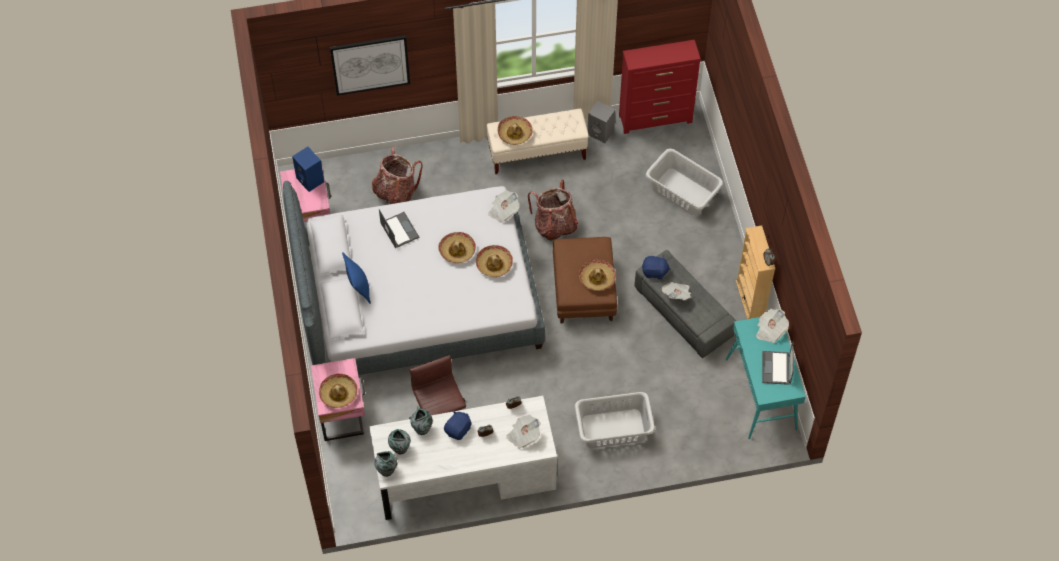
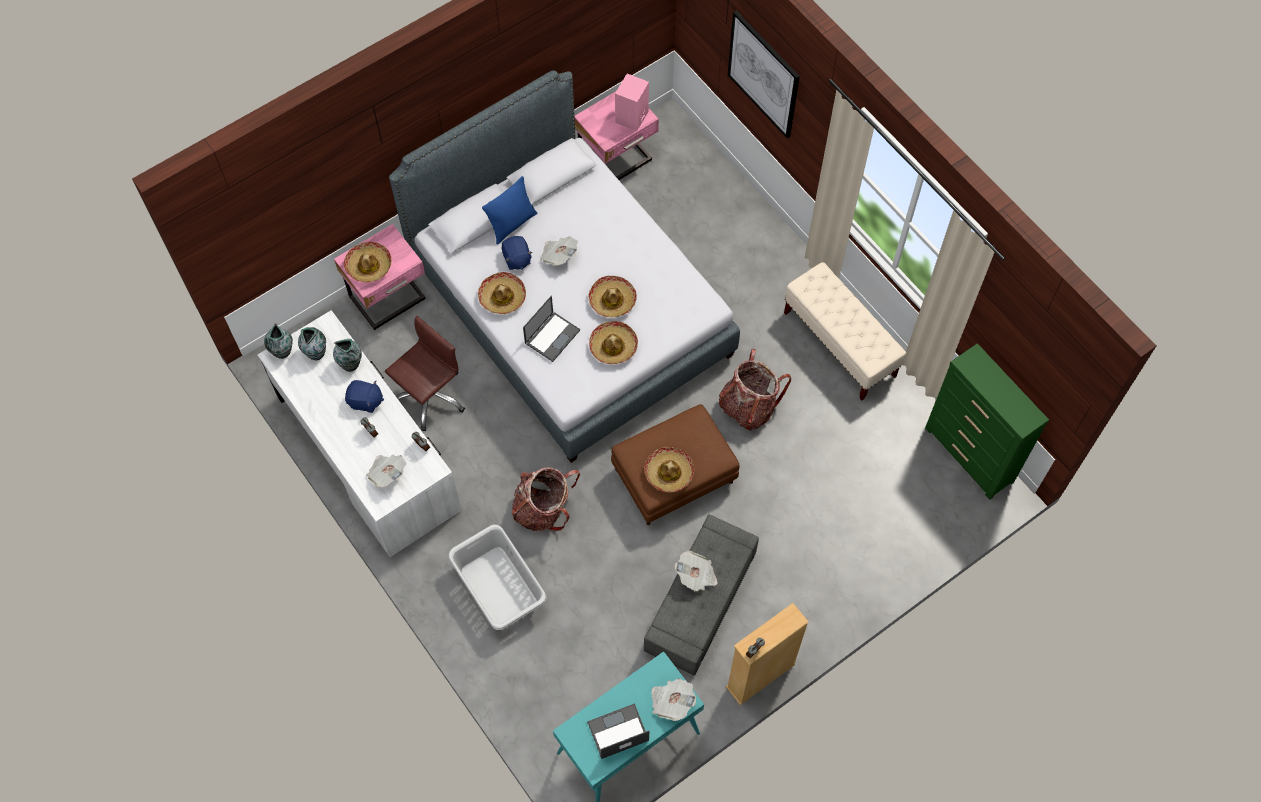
camera: 65 degrees right, 5 degrees up
(311, 180) = (632, 118): blue speaker -> pink speaker
(395, 192) = (702, 224): backpack -> backpack (543, 509)
(399, 230) = (609, 230): laptop -> laptop (552, 336)
(503, 211) = (693, 325): newspaper -> newspaper (559, 255)
(515, 133) = (824, 296): hat -> hat (502, 297)
(601, 132) = (911, 402): grey speaker -> none
(654, 272) = (716, 536): blue plush toy -> blue plush toy (516, 259)
(656, 119) = (969, 455): red dresser -> green dresser
(682, 192) = (877, 531): grey laundry basket -> none

